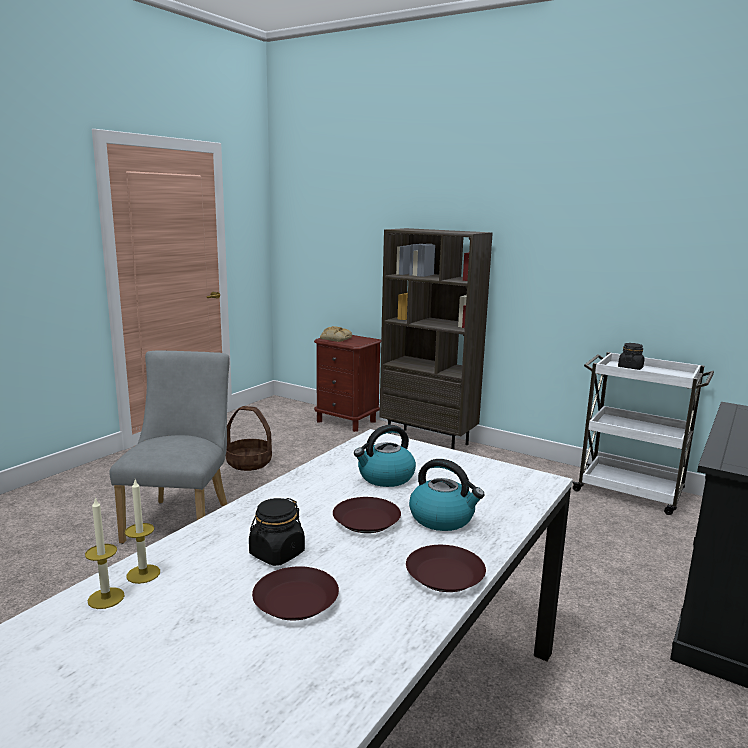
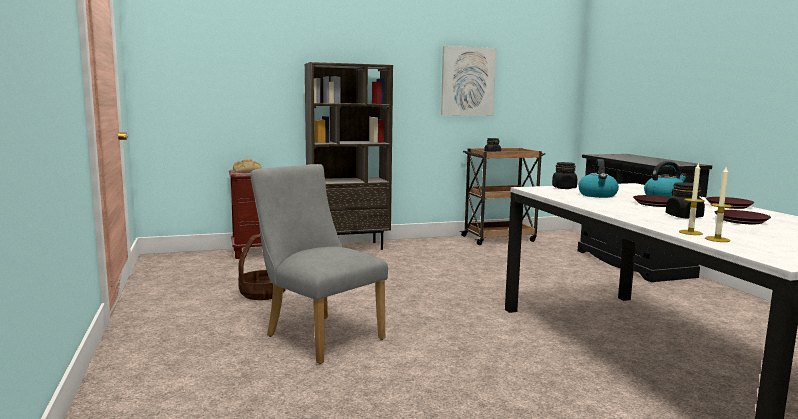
camera: 50 degrees left, 5 degrees down
(415, 451) = (564, 188): none -> black jar
(618, 255) = (467, 81): none -> picture
(630, 492) = (499, 238): white cart -> brown cart

